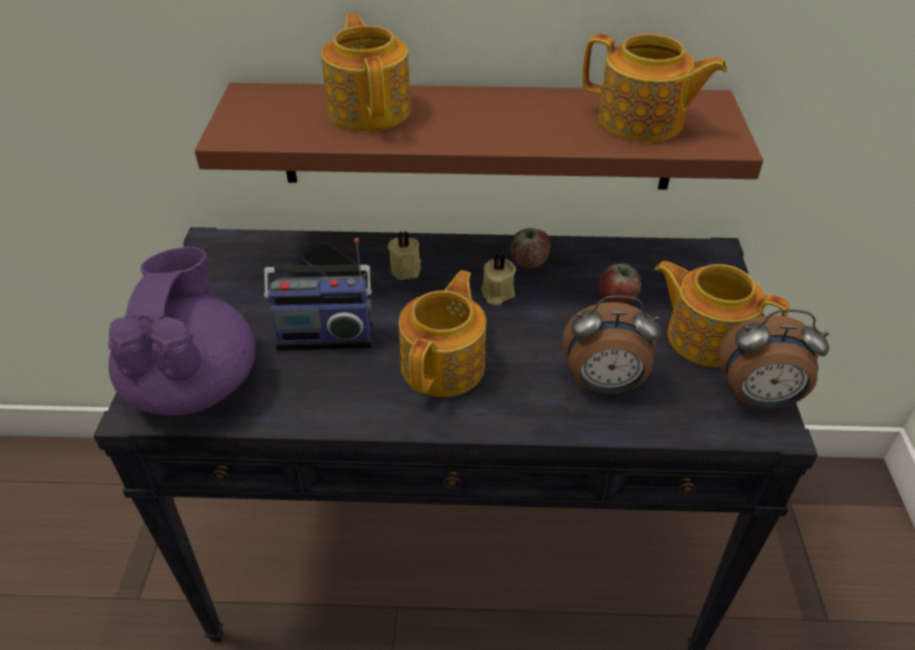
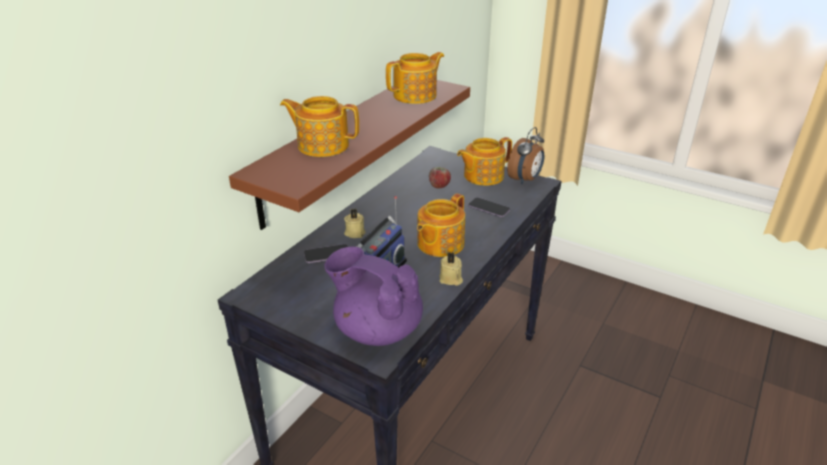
camera: 60 degrees left, 10 degrees down
(445, 365) = (439, 244): teapot -> teapot turned 105 degrees counterclockwise
(496, 293) = (403, 214): beige candle -> beige candle (450, 279)
(528, 262) = (389, 197): apple -> none
(604, 384) = (489, 208): alarm clock -> phone

